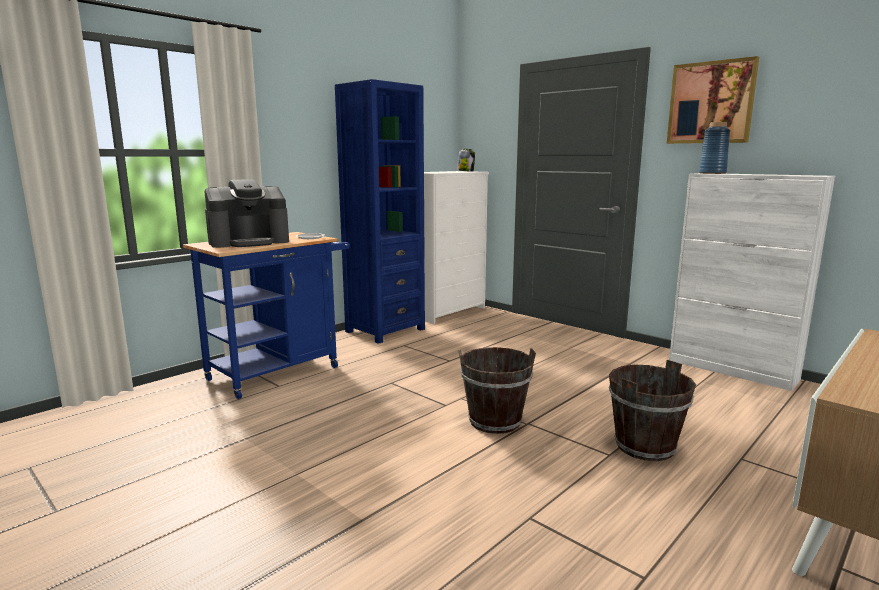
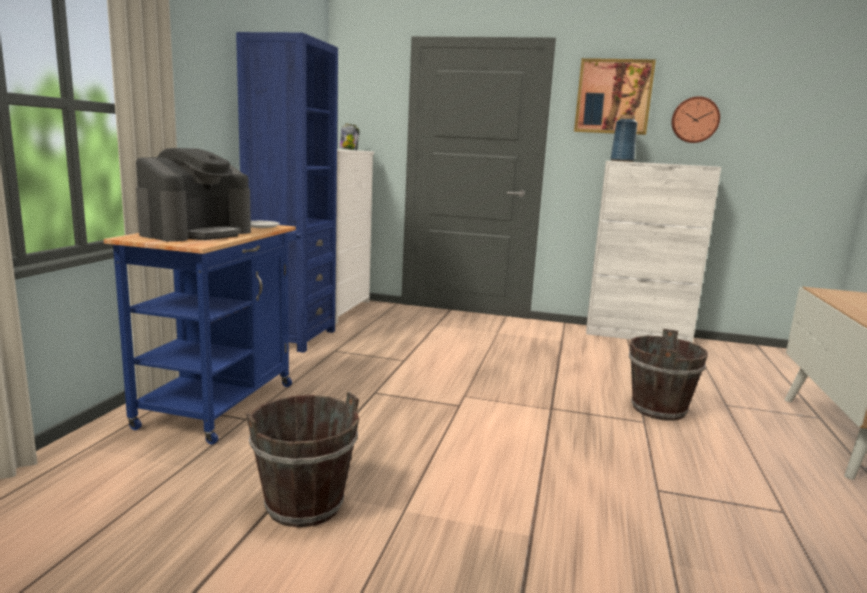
camera: 30 degrees left, 0 degrees up
(495, 421) = (522, 412): brown bucket -> brown bucket (304, 504)
(809, 121) = (695, 120): none -> wall clock

